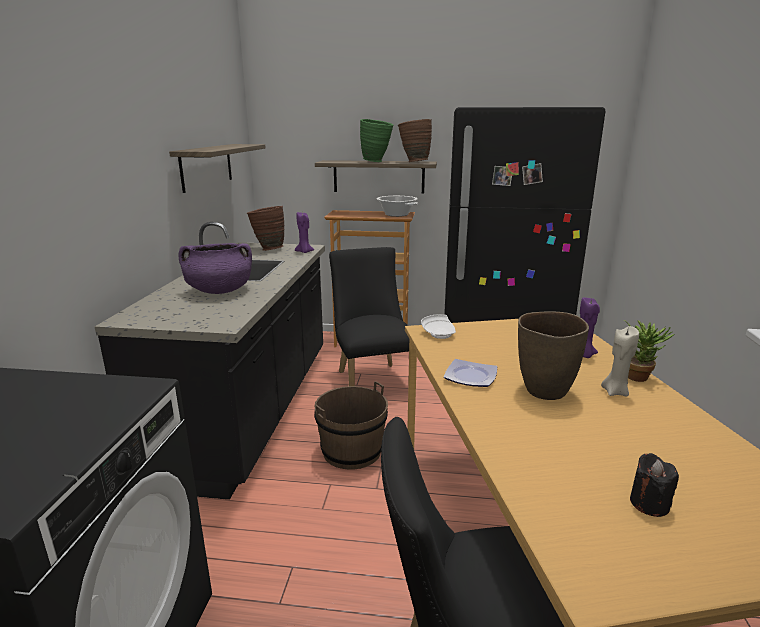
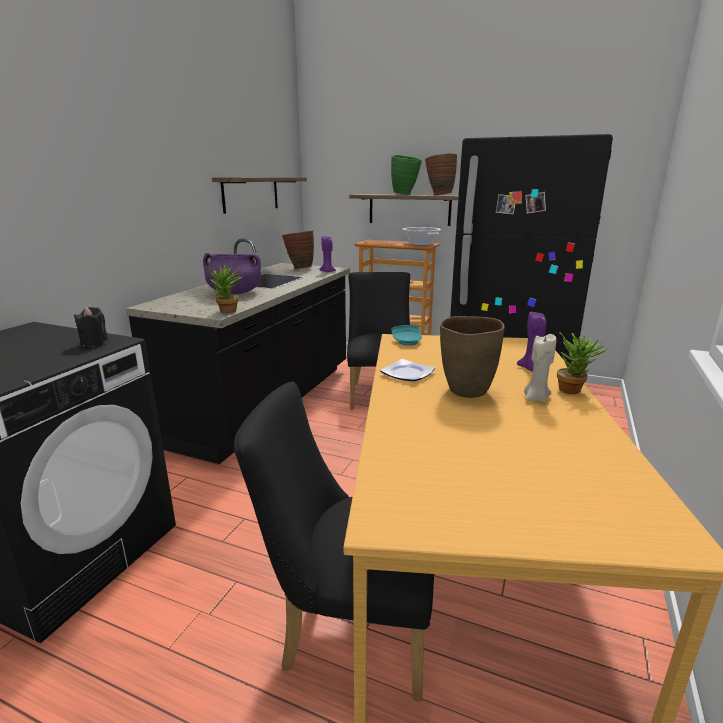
camera: 15 degrees right, 0 degrees up
(235, 320) = (228, 312): none -> potted plant
(352, 451) = (333, 444): brown bucket -> none
(439, 333) = (407, 341): white plate -> turquoise plate
(649, 504) = (488, 479): black candle -> black candle (94, 343)

